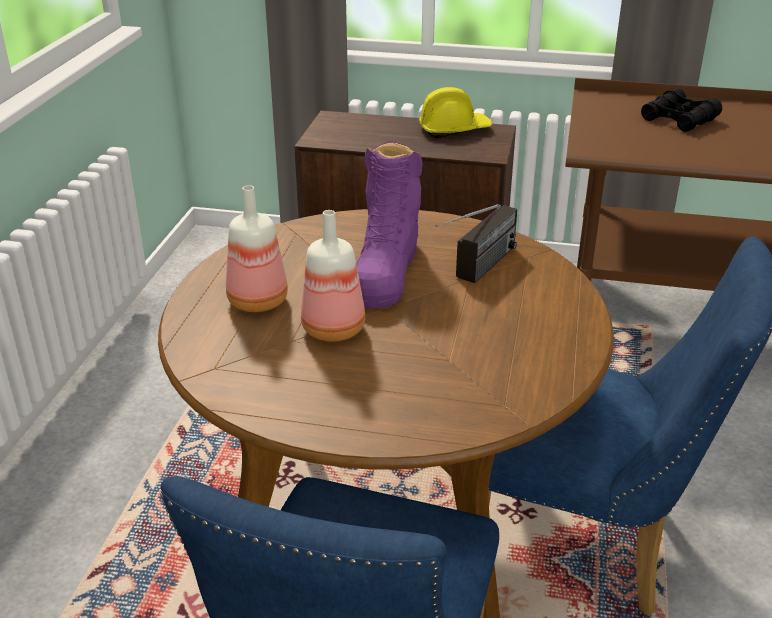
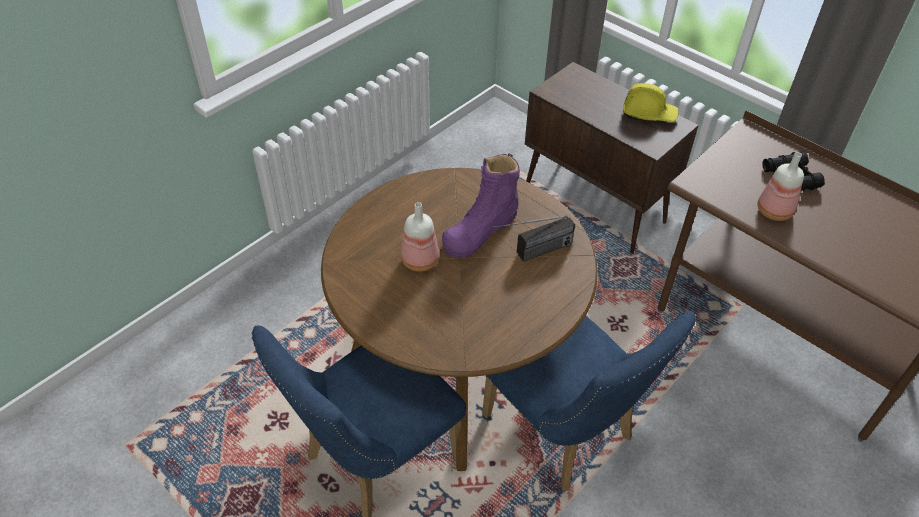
camera: 30 degrees right, 15 degrees up
(259, 302) = (397, 224): bottle -> bottle (774, 212)

